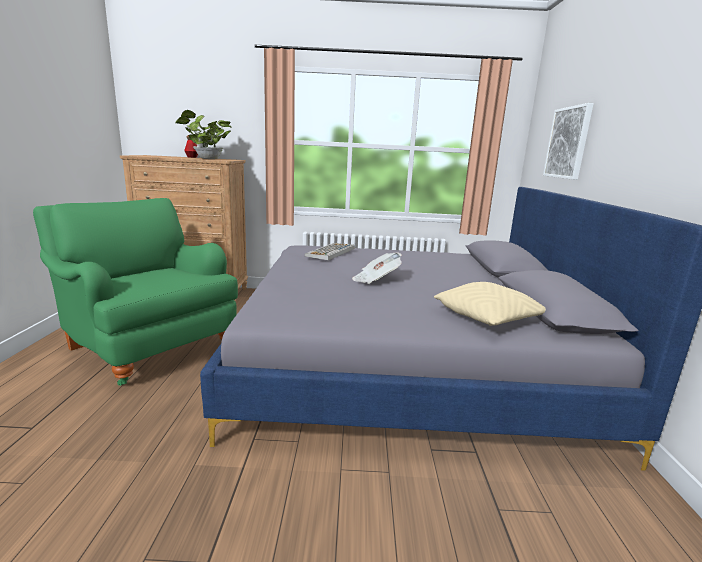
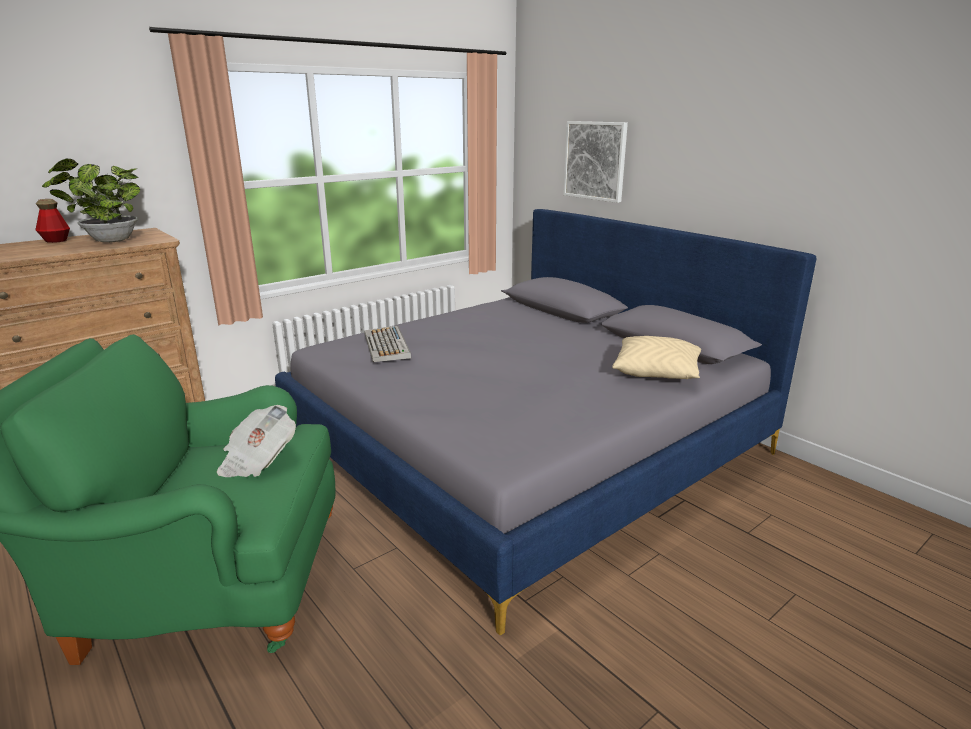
camera: 40 degrees left, 5 degrees up
(376, 280) = (501, 366): newspaper -> newspaper (257, 460)

